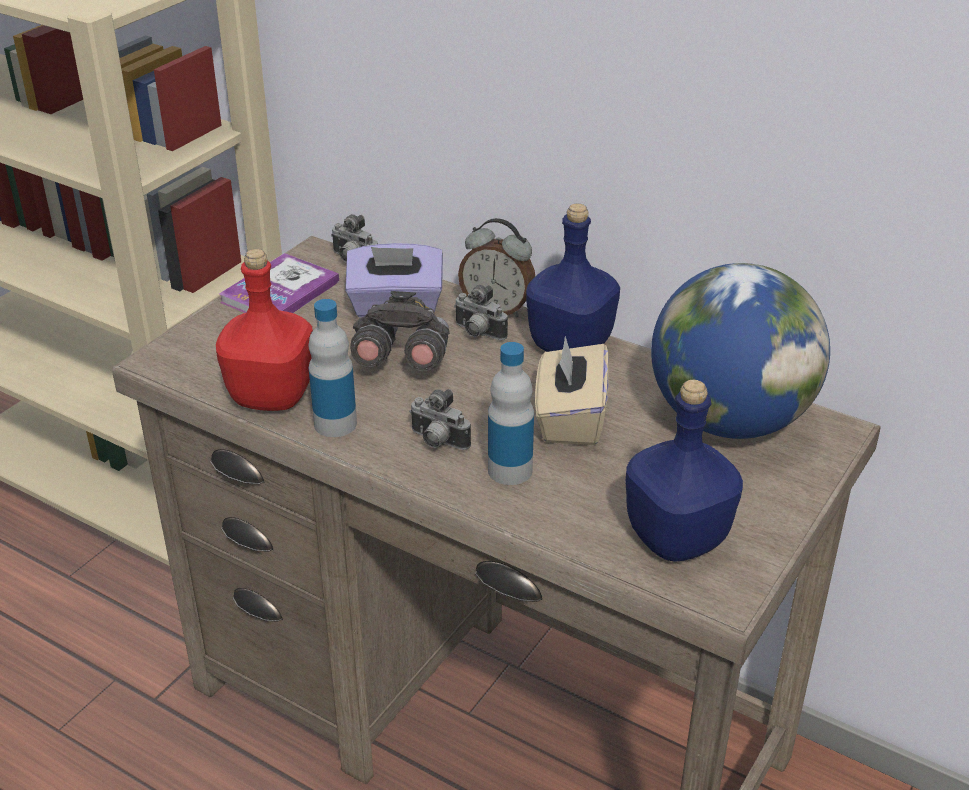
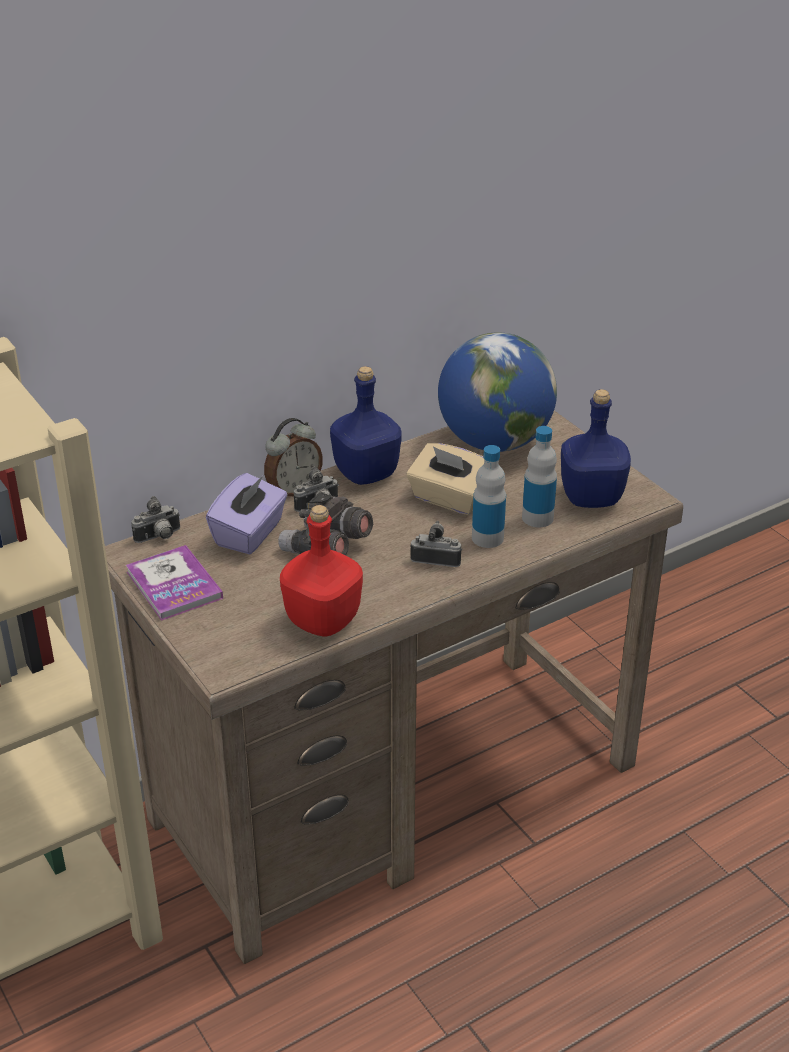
camera: 65 degrees left, 0 degrees up
(335, 424) = (382, 598): bottle -> bottle (537, 518)
(437, 442) = (436, 559): camera -> camera turned 135 degrees counterclockwise

